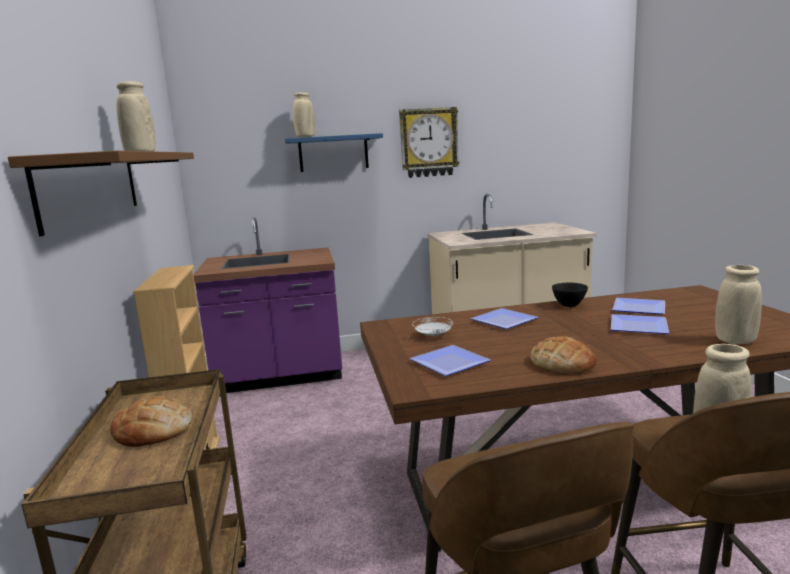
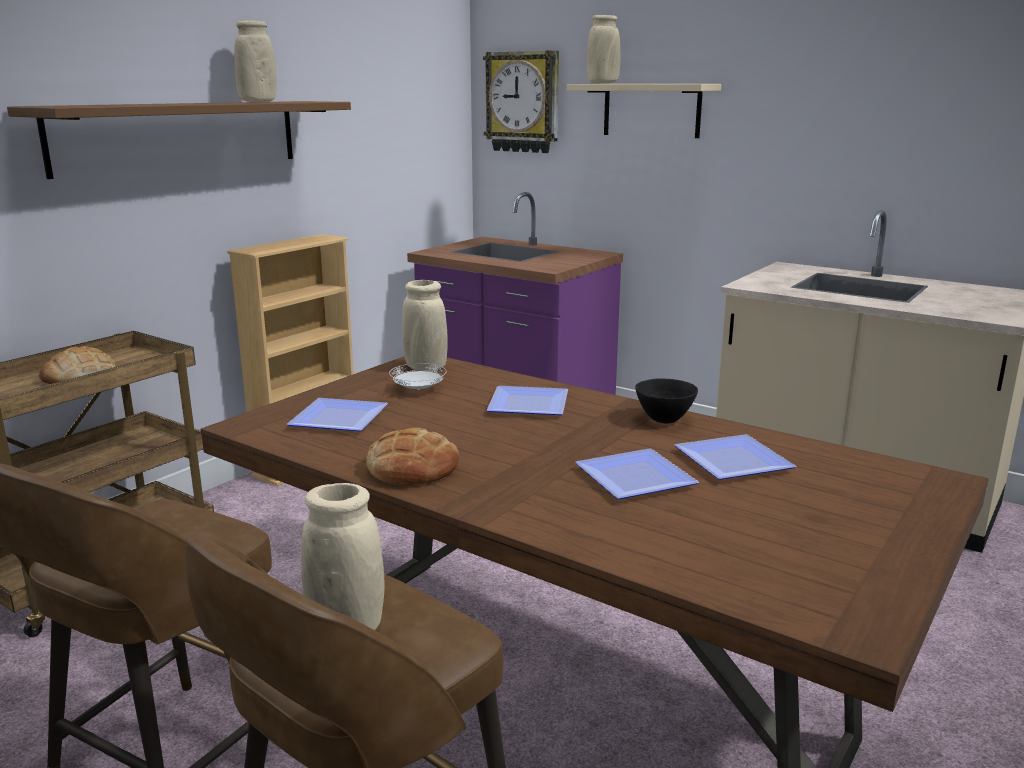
camera: 45 degrees right, 5 degrees up
(333, 153) = (651, 110): blue shelf -> beige shelf
(428, 142) = (804, 104): wall clock -> wall clock (523, 102)
(735, 341) = (675, 553): beige vase -> beige vase (425, 368)

